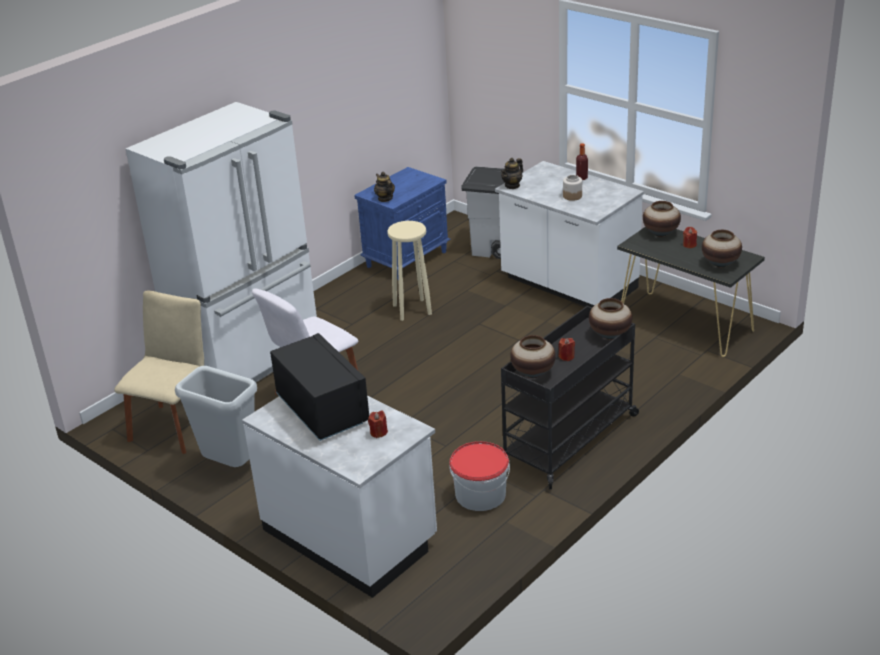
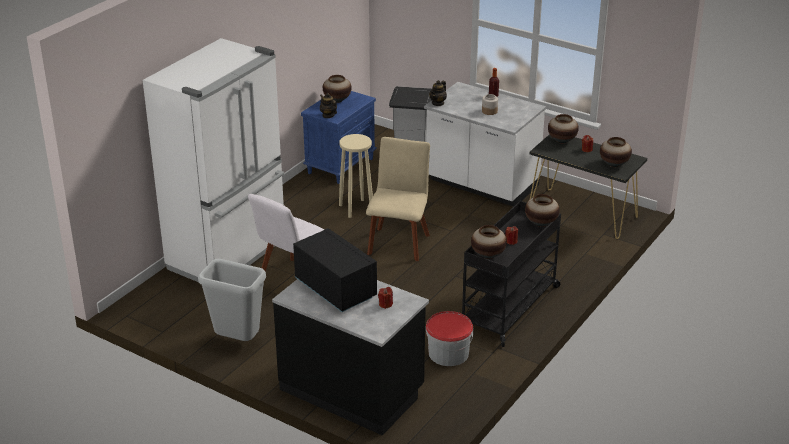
camera: 10 degrees left, 0 degrees up
(175, 426) = (180, 311): beige chair -> beige chair (399, 242)
(351, 535) = (352, 390): white counter -> black counter
(400, 181) = (337, 100): none -> vase

